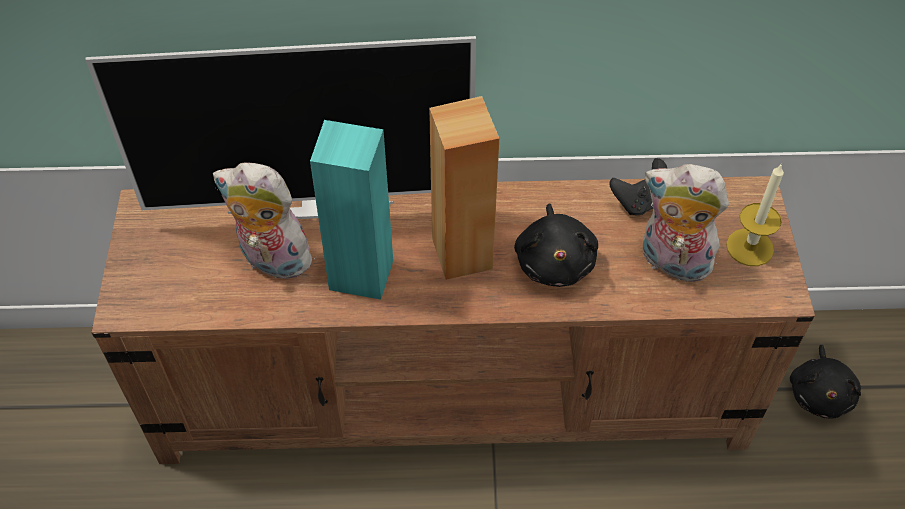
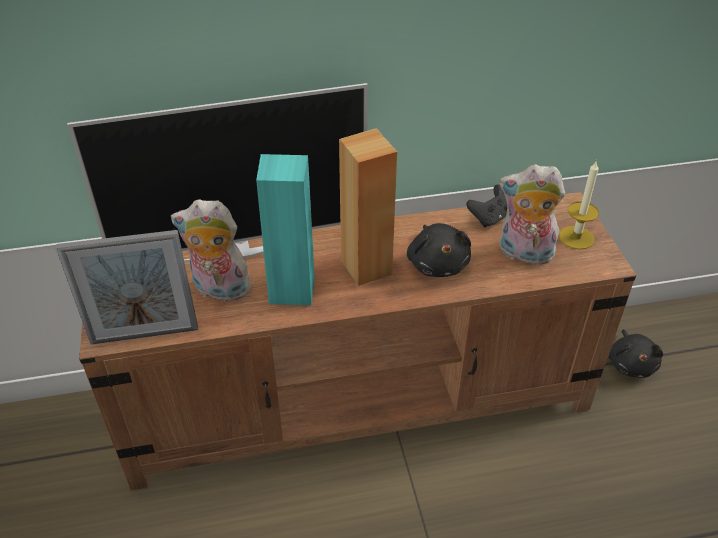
camera: 10 degrees left, 10 degrees down
(172, 312) = (144, 335): none -> picture frame

